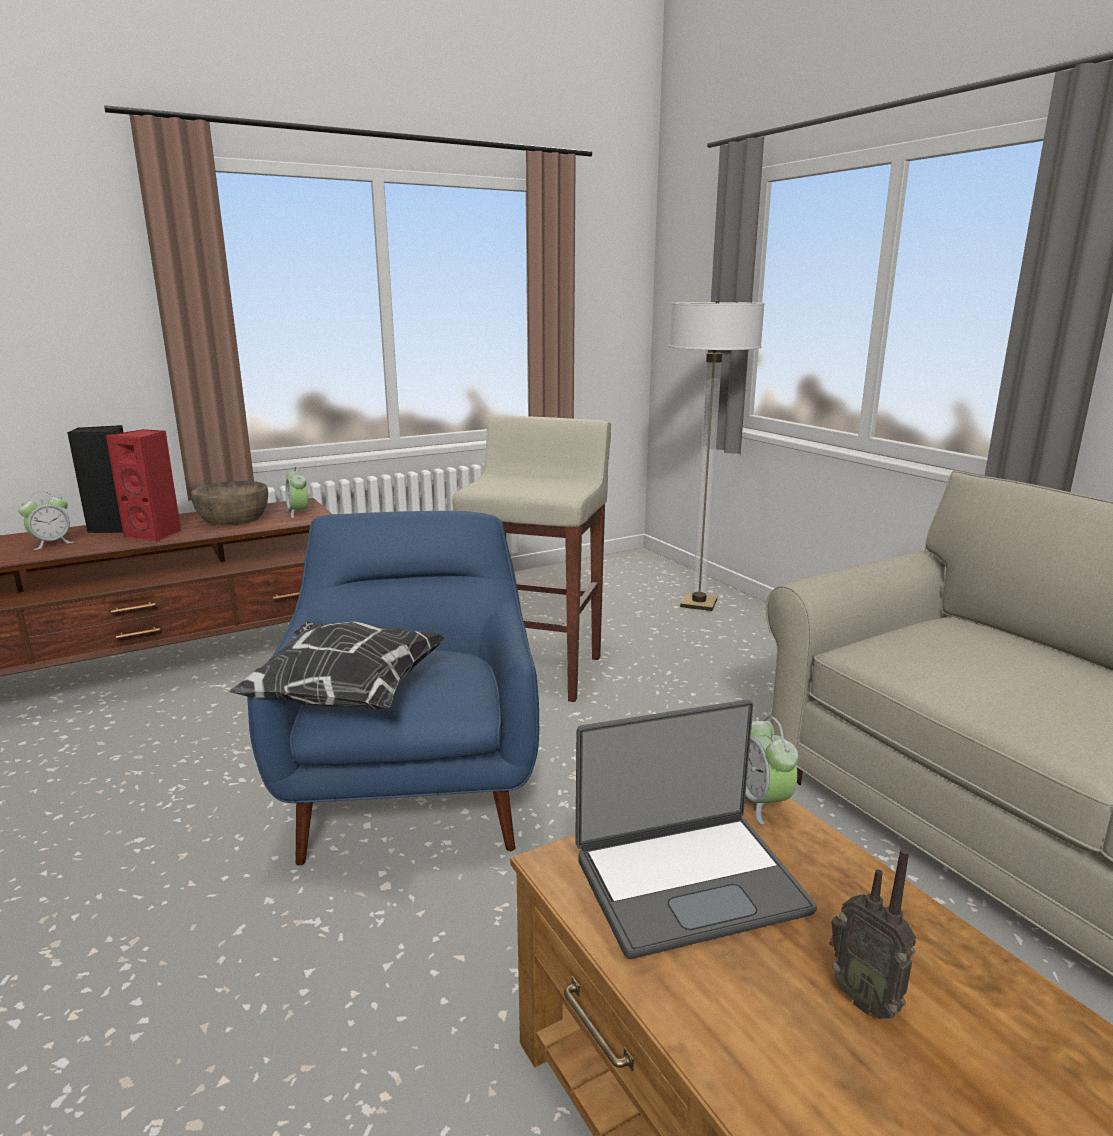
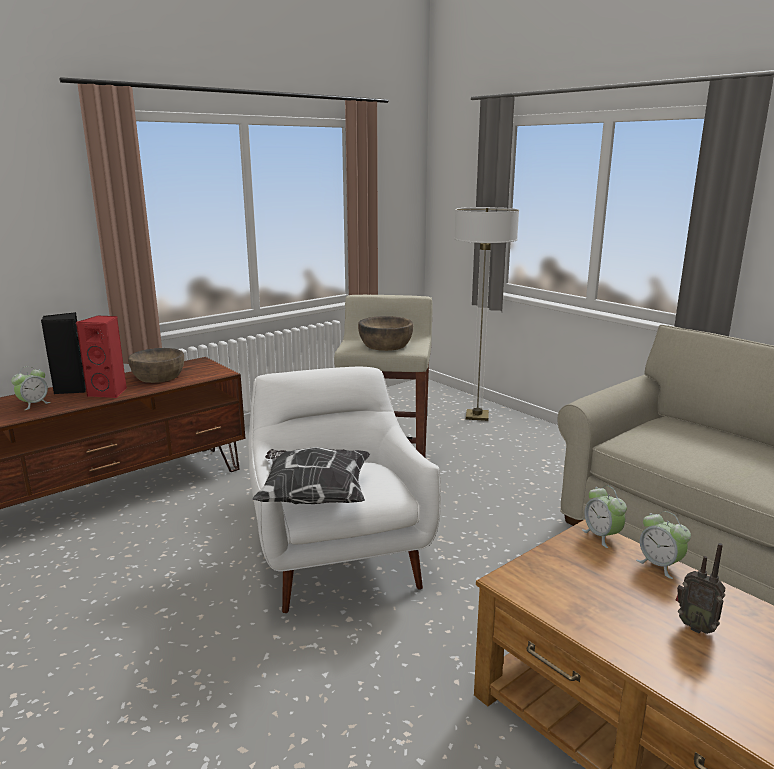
camera: 10 degrees left, 0 degrees up
(298, 513) = (204, 369): alarm clock -> alarm clock (659, 565)
(414, 789) = (338, 558): blue armchair -> white armchair
(530, 487) = (385, 345): none -> brown bowl
(688, 881) = (581, 581): laptop -> none

